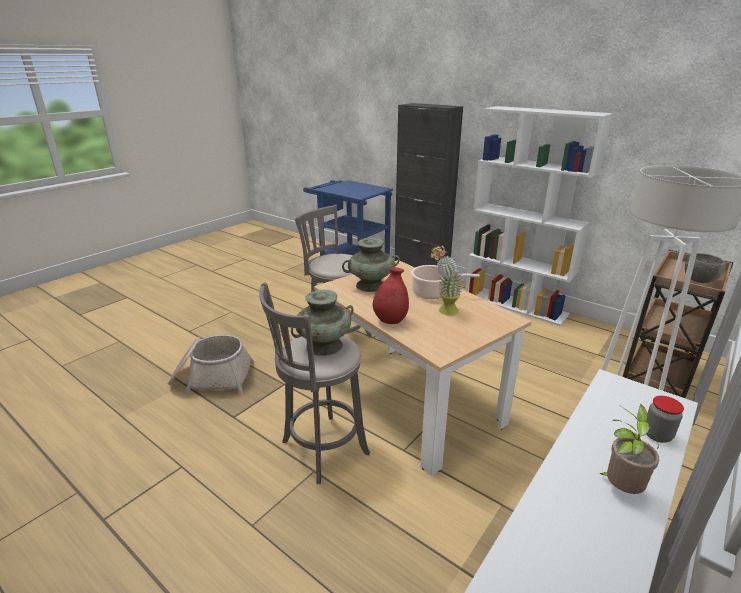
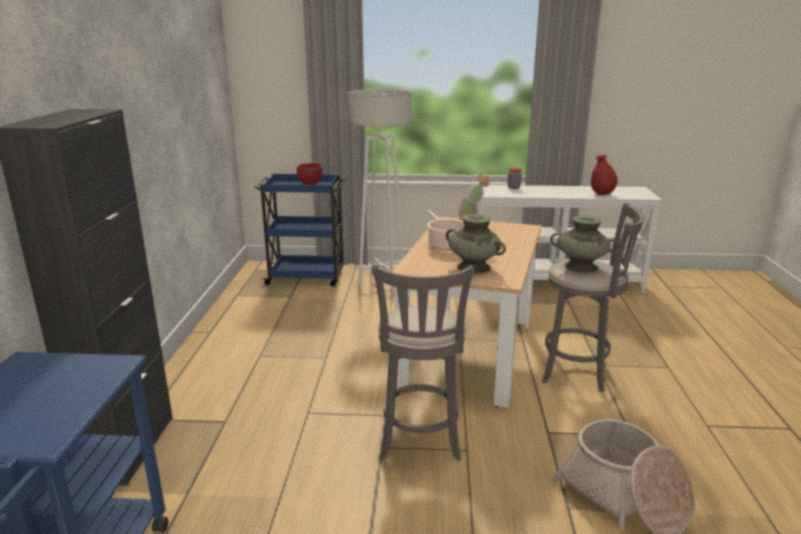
camera: 125 degrees left, 5 degrees down
(390, 321) = (518, 246): red vase -> red vase (602, 194)
(516, 305) = (205, 347): white bookcase -> none
(619, 488) = (559, 189): potted plant -> none
(657, 378) = (307, 277): brown cart -> blue cart
(699, 280) = (309, 183): grey bowl -> red bowl

